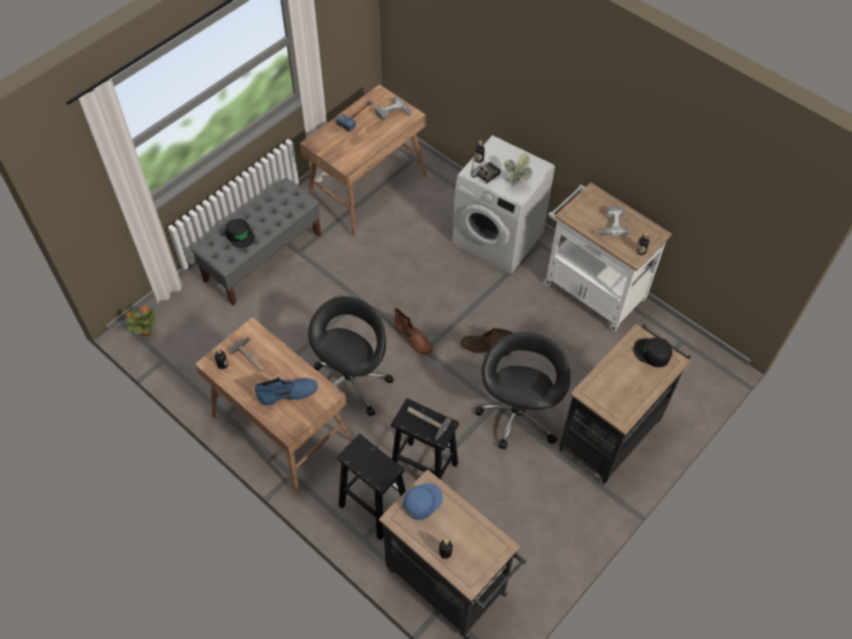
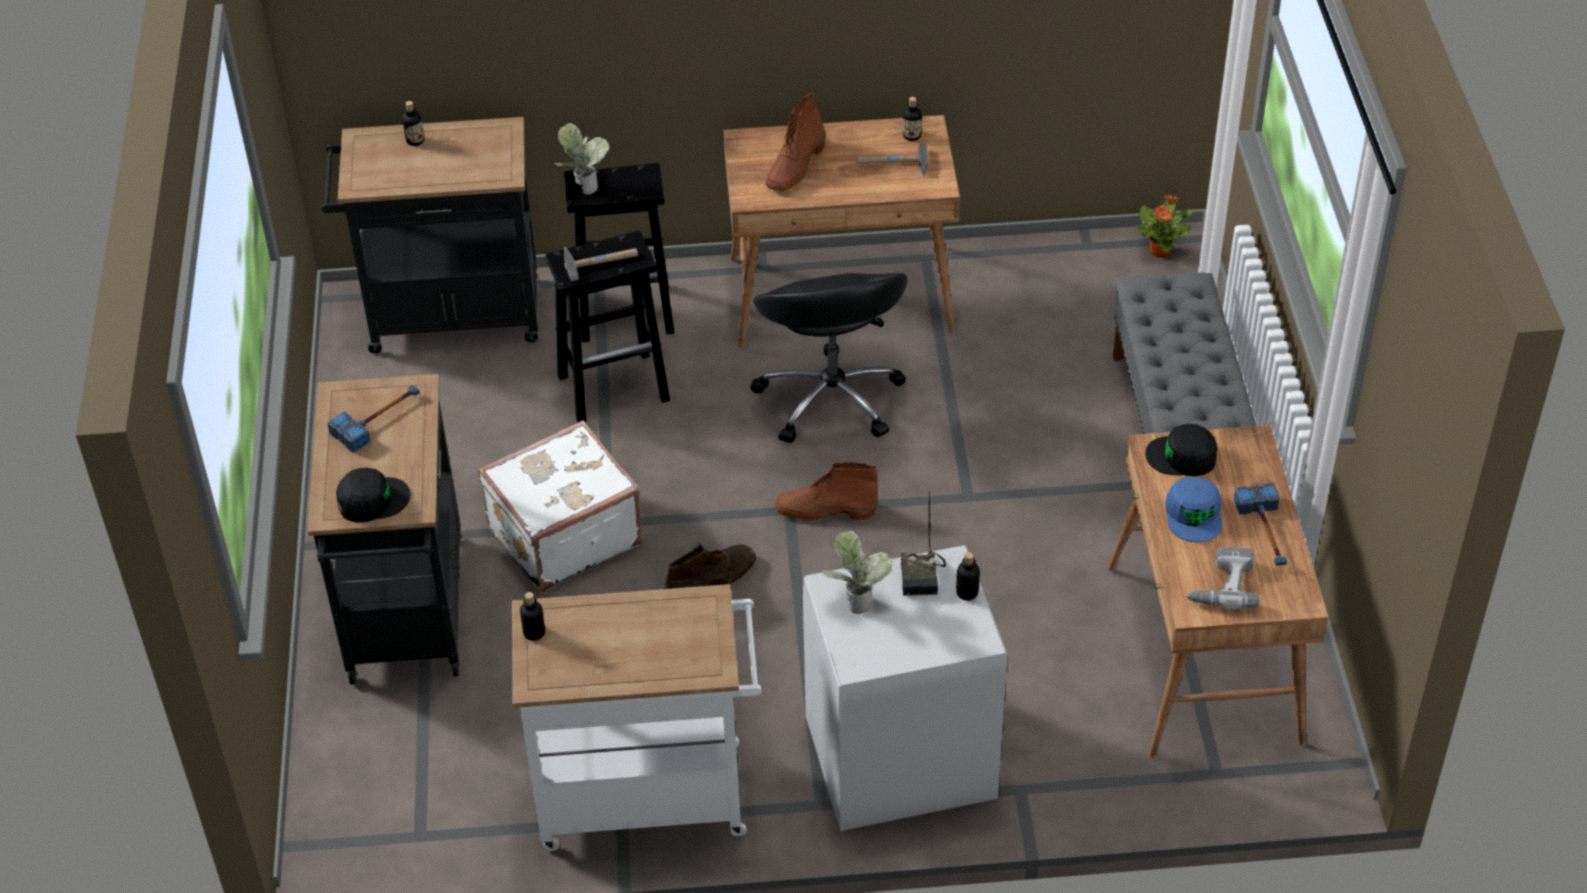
camera: 135 degrees right, 10 degrees down
(240, 235) = (1177, 327): black cap -> black cap (1182, 456)
(289, 393) = (795, 167): blue boot -> brown boot
(383, 475) = (583, 185): none -> potted plant
(422, 501) = (494, 158): blue cap -> blue cap (1194, 514)
(518, 415) = (562, 535): black office chair -> white suitcase
(609, 224) = (628, 637): power drill -> none
(616, 390) = (379, 419): none -> hammer

